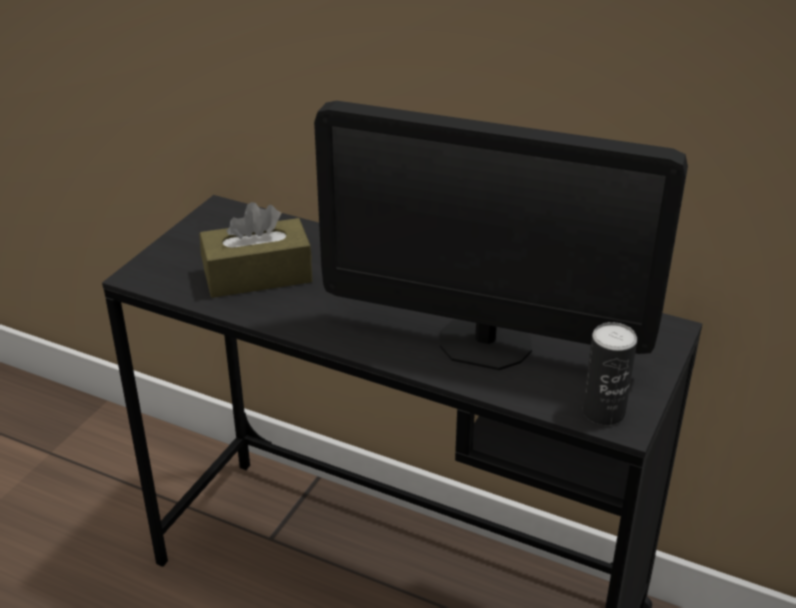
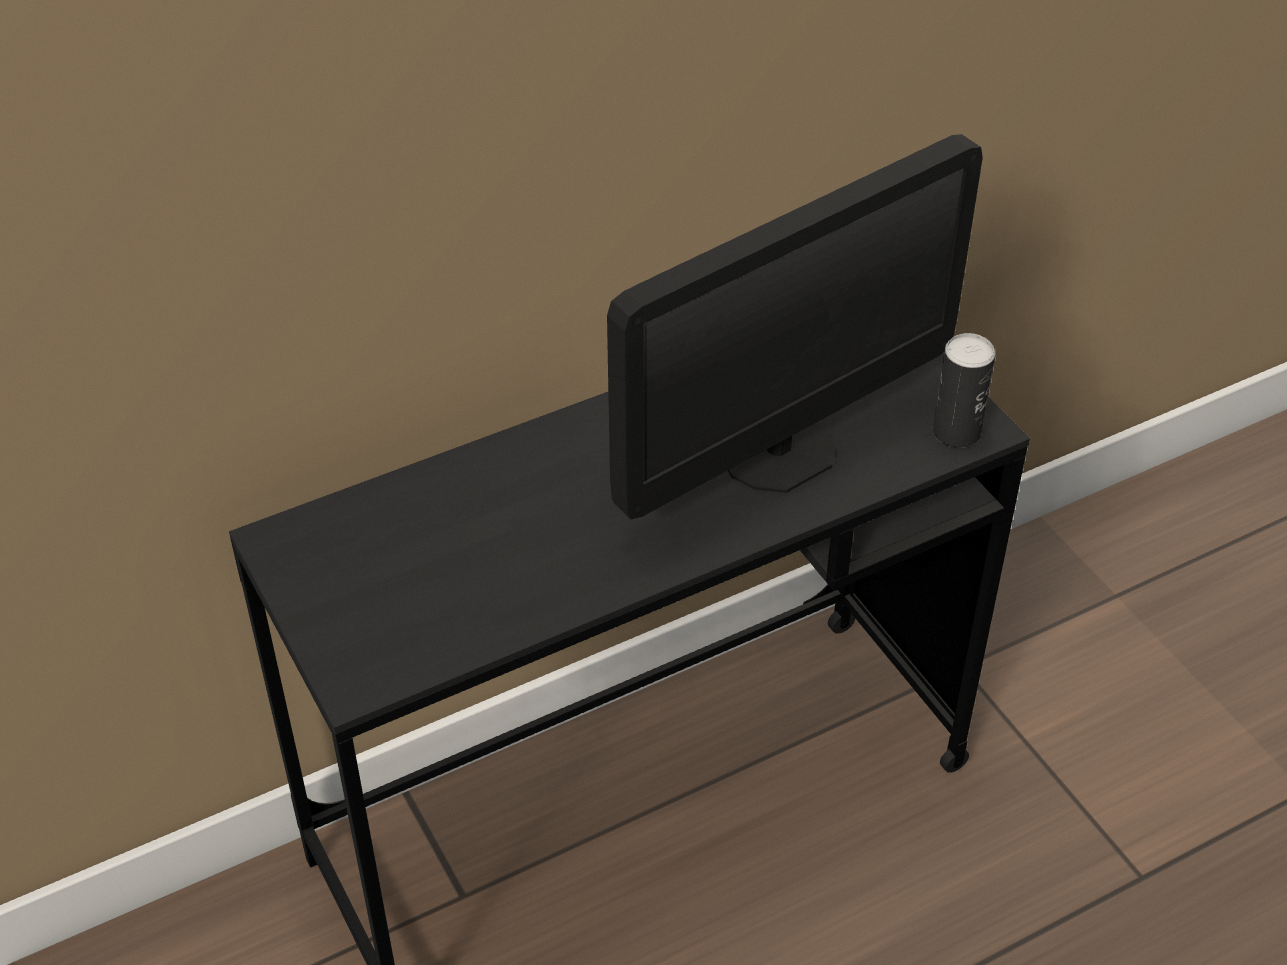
camera: 55 degrees left, 10 degrees up
(257, 275) = (472, 572): brown tissue box -> none

